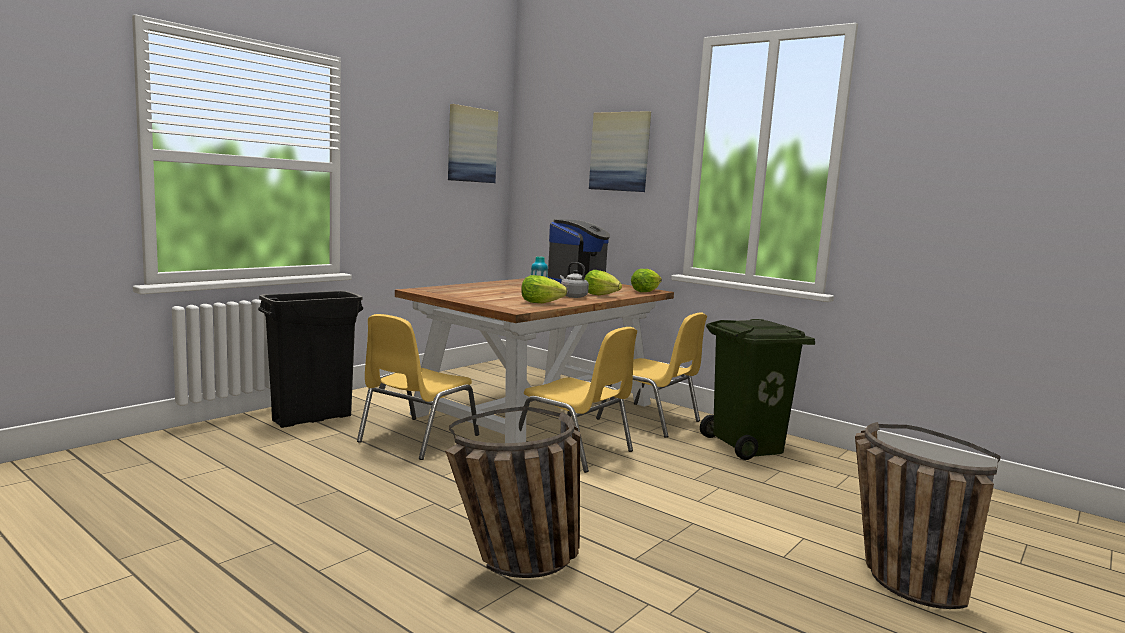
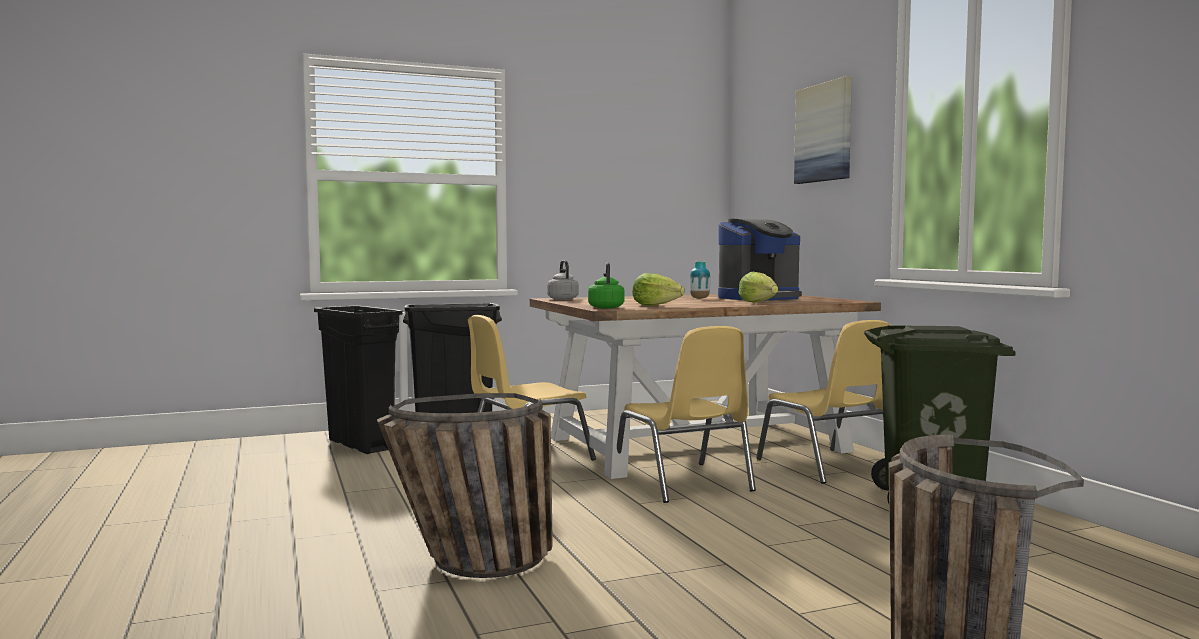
camera: 30 degrees right, 5 degrees down
(233, 444) = (361, 445): none -> black trash can
(471, 145) = (672, 149): picture -> none
(511, 308) = (606, 307): none -> green kettle
(572, 296) = (717, 303): grey kettle -> grey kettle (562, 299)
(645, 291) = (835, 301): lettuce -> none

